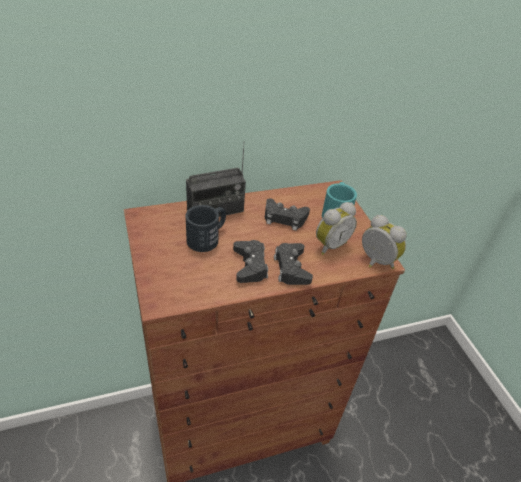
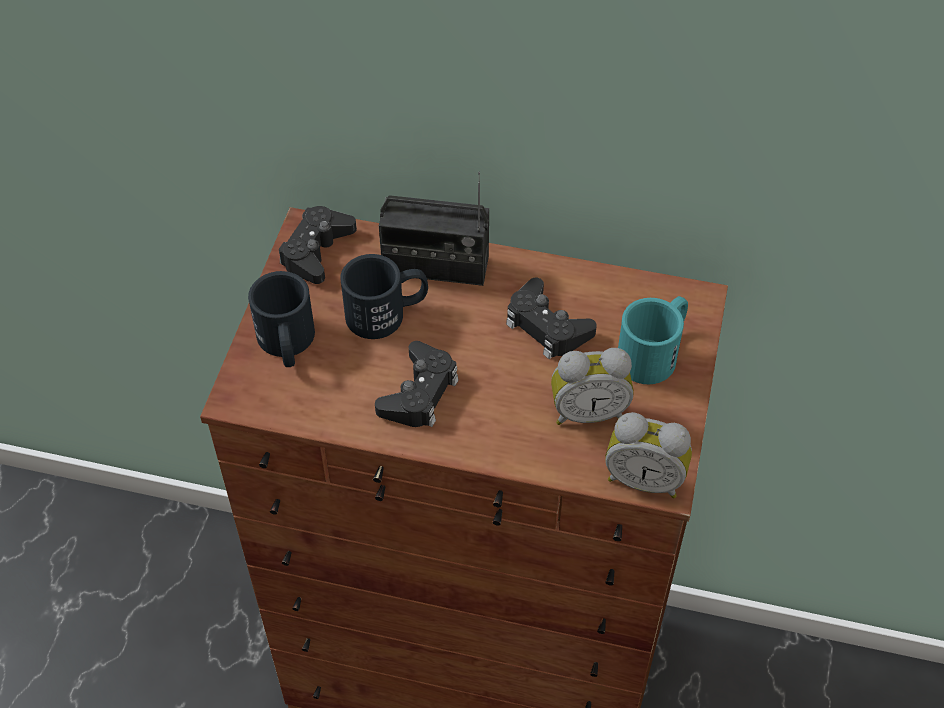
camera: 35 degrees right, 10 degrees up
(167, 268) = (287, 344): none -> black mug
(291, 268) = (484, 426): black game controller -> black game controller (316, 251)
(375, 262) = (644, 478): alarm clock -> alarm clock turned 120 degrees clockwise

